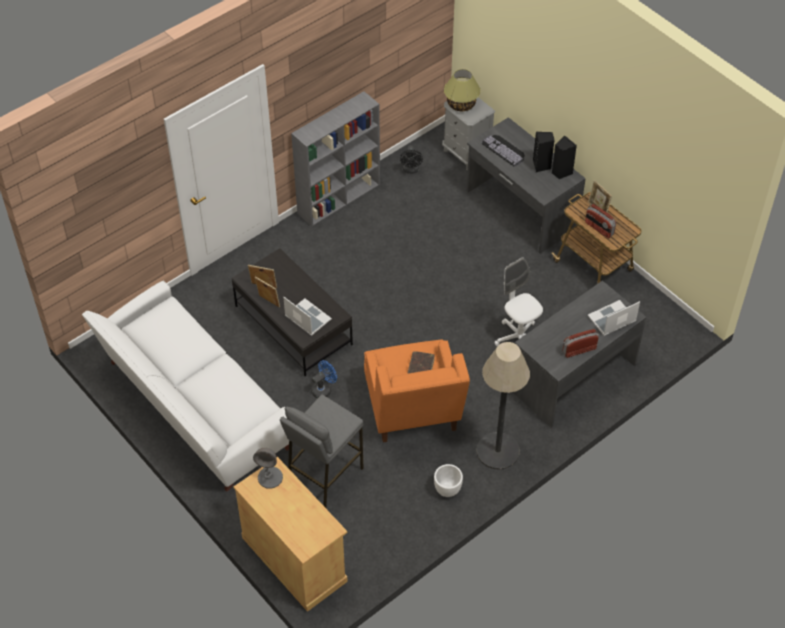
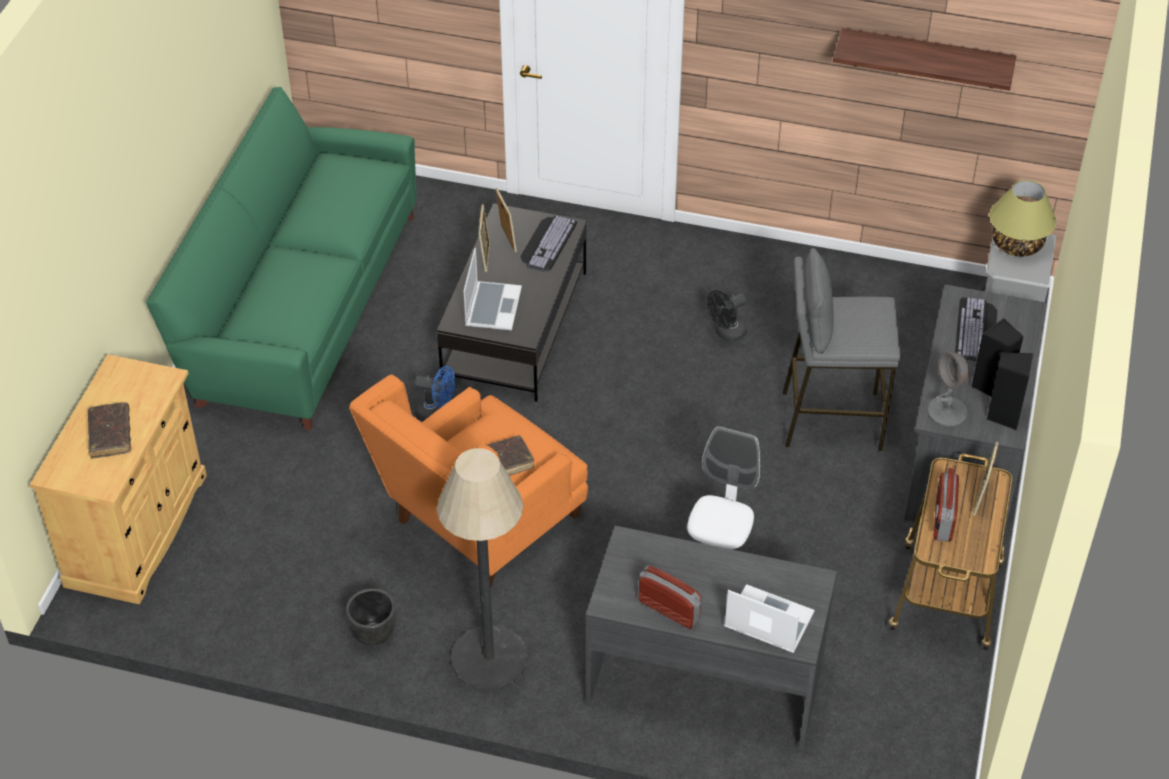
camera: 55 degrees right, 5 degrees down
(193, 407) = (300, 306): white sofa -> green sofa
(270, 477) = (147, 381): grey table lamp -> grey table lamp (947, 412)
(281, 272) = (547, 242): none -> keyboard
(297, 511) = (110, 435): none -> brown book
(324, 476) = (293, 489): grey stool -> grey stool (831, 419)
(339, 198) = (777, 255): grey bookcase -> none
(382, 49) = (925, 58): none -> shelf
(411, 170) = (906, 299): black fan -> black fan (726, 333)
(447, 490) = (373, 635): white planter -> black planter

